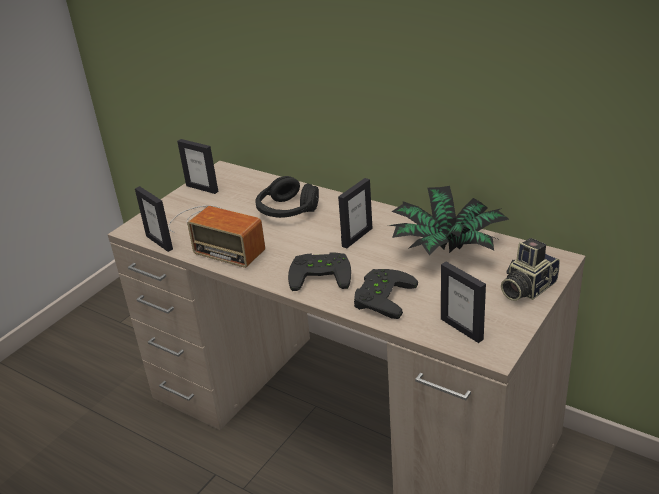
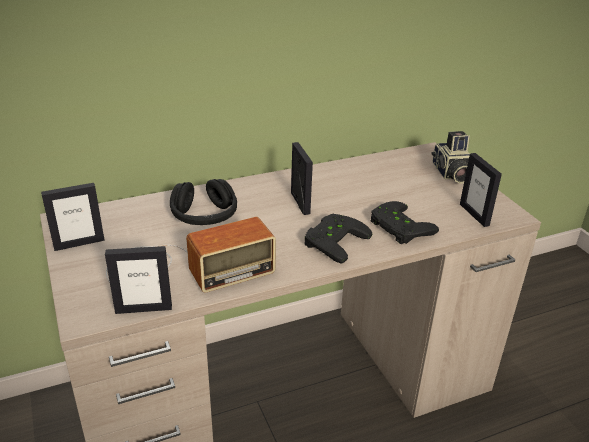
camera: 60 degrees left, 0 degrees up
(446, 248) = (366, 177): potted plant -> none
(462, 329) = (474, 214): picture frame -> picture frame turned 75 degrees clockwise

